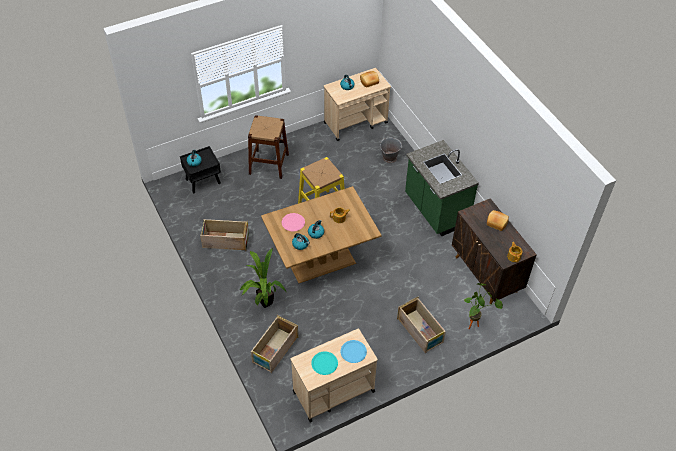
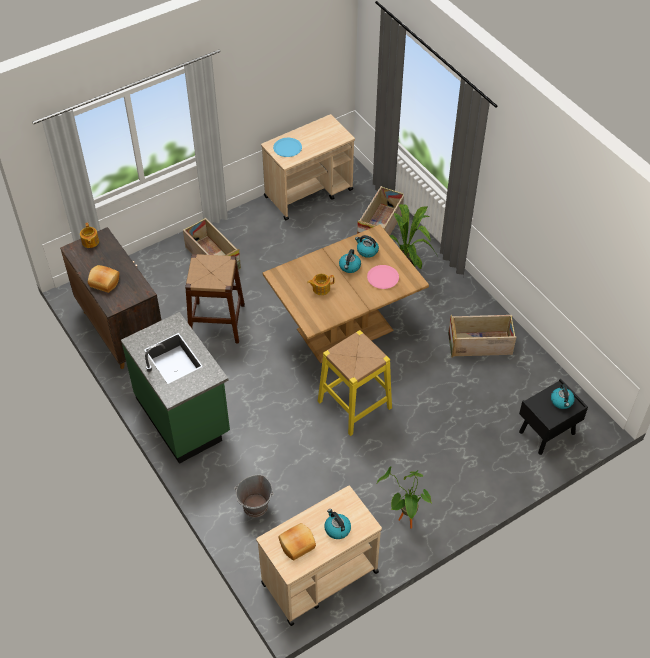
camera: 175 degrees right, 0 degrees up
(269, 164) = (453, 474): brown stool -> brown stool (217, 322)
(324, 363) = (317, 136): turquoise plate -> none
(475, 324) = (144, 270): potted plant -> potted plant (404, 523)

